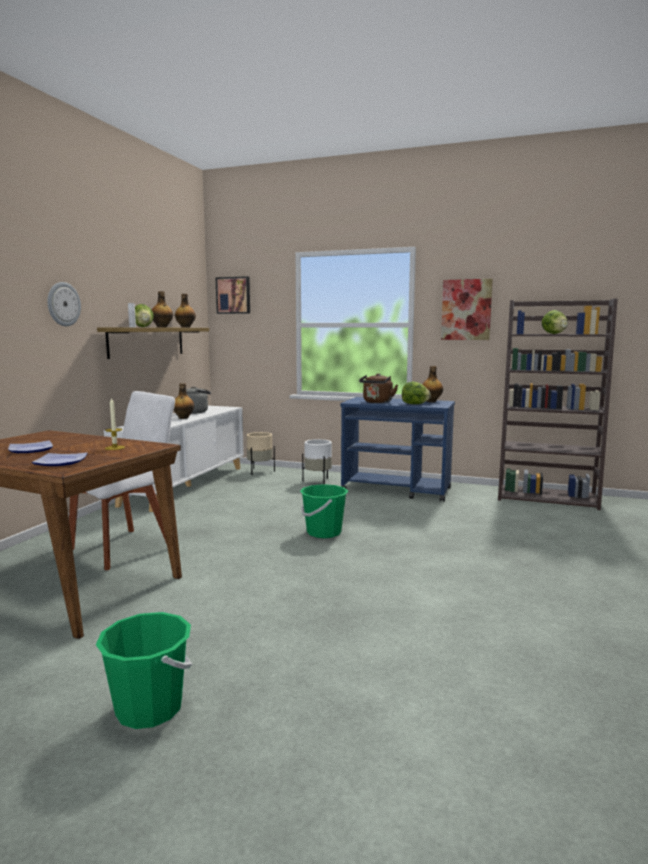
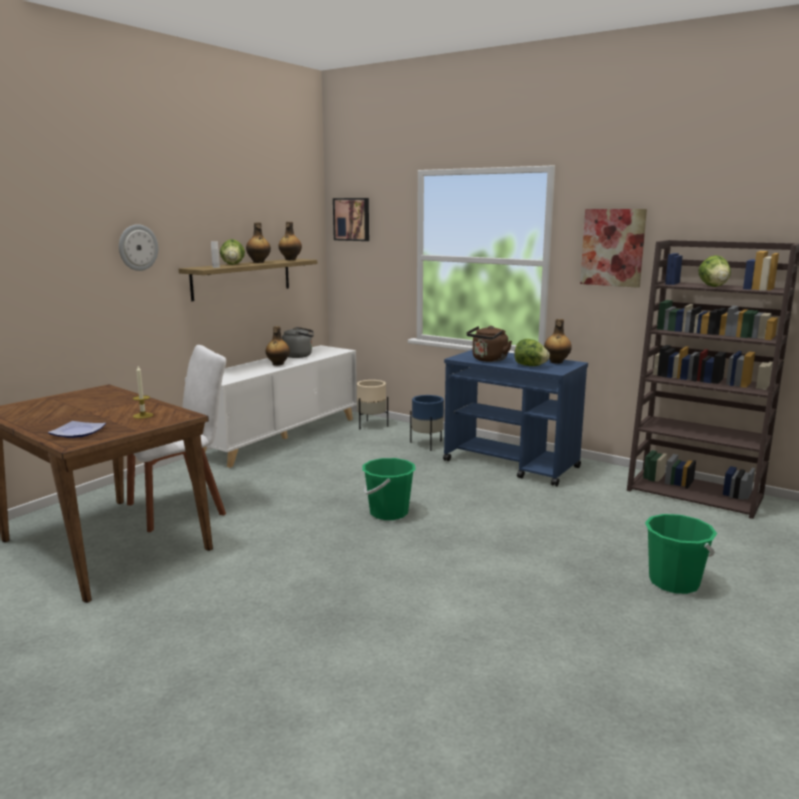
camera: 15 degrees right, 5 degrees up
(32, 450) = (69, 412): plate -> none
(149, 708) = (105, 683): green bucket -> green bucket (674, 582)
(317, 481) = (427, 444): white planter -> blue planter

